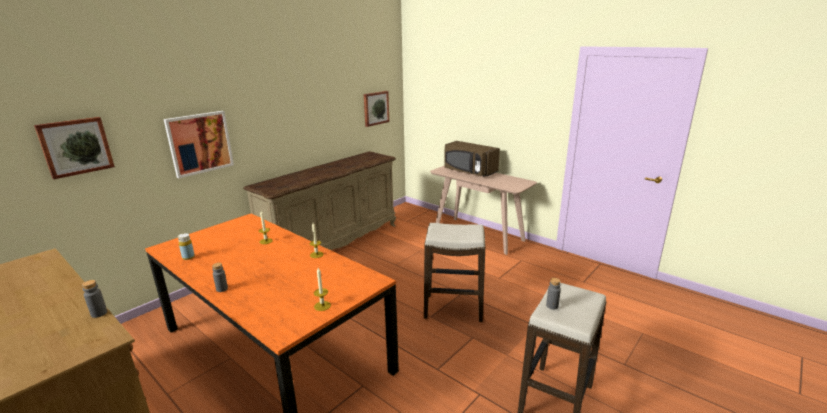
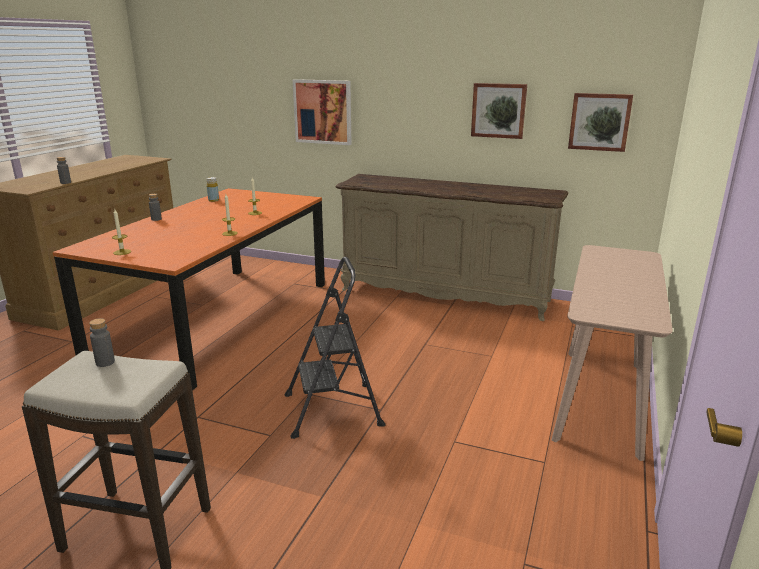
camera: 70 degrees right, 0 degrees up
(76, 147) = (231, 90): picture -> picture (498, 110)
(453, 308) = (336, 408): stool -> black step ladder
(469, 171) = (632, 270): brown microwave -> none

